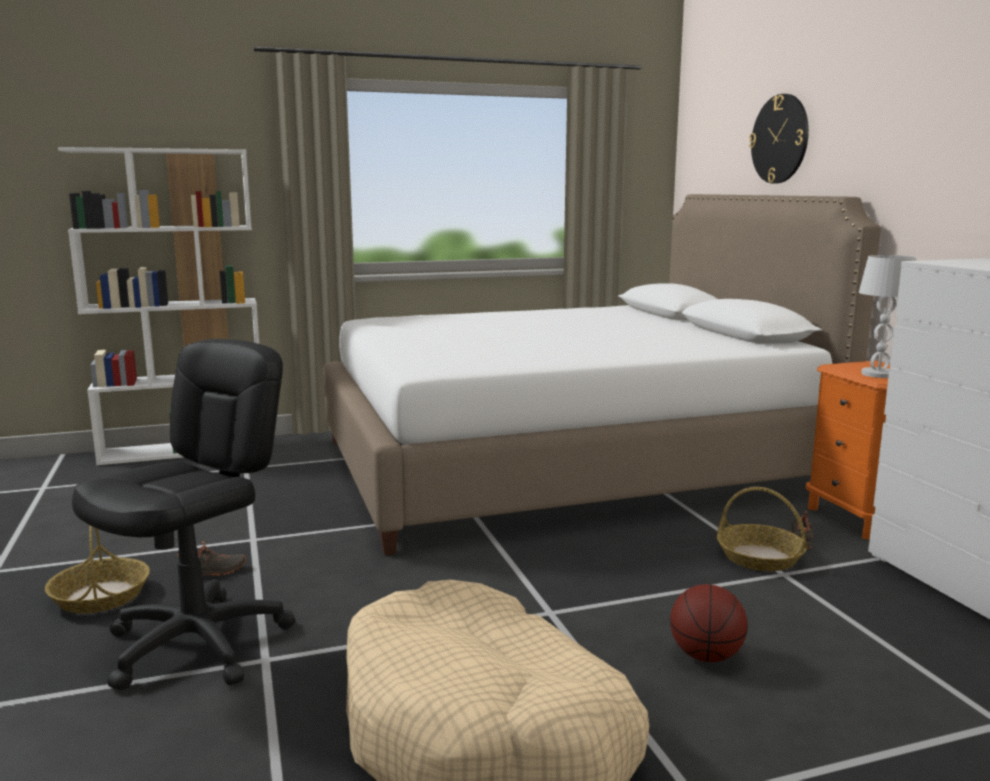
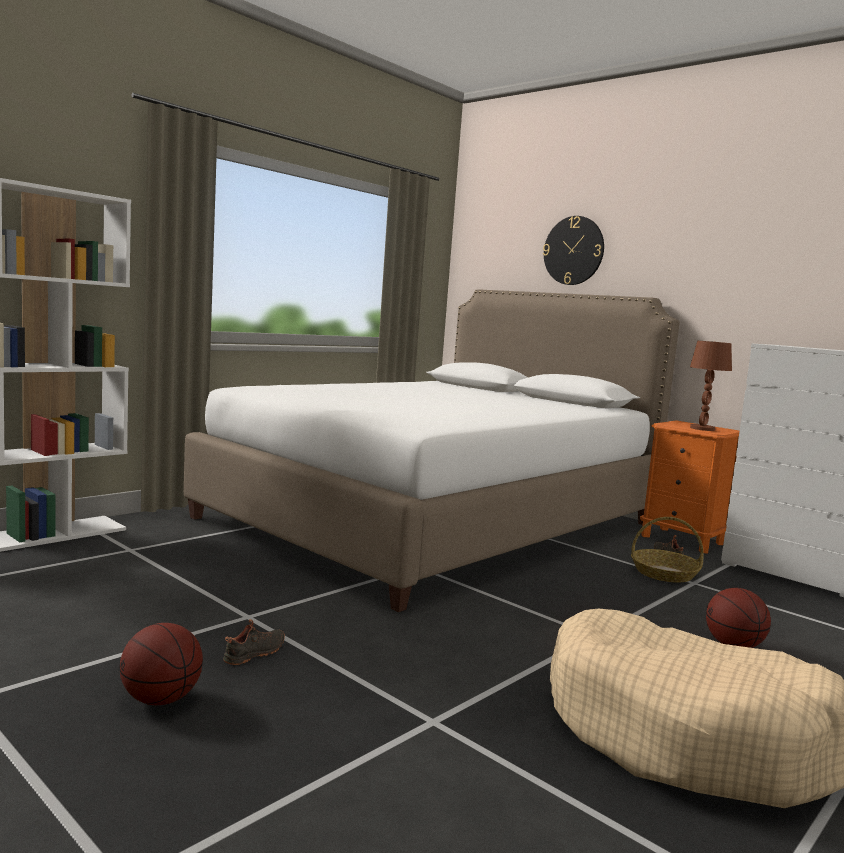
camera: 30 degrees left, 5 degrees down
(100, 596) = (161, 699): basket -> basketball
(198, 644) = (346, 722): black office chair -> none
(878, 374) = (702, 428): white table lamp -> brown table lamp

